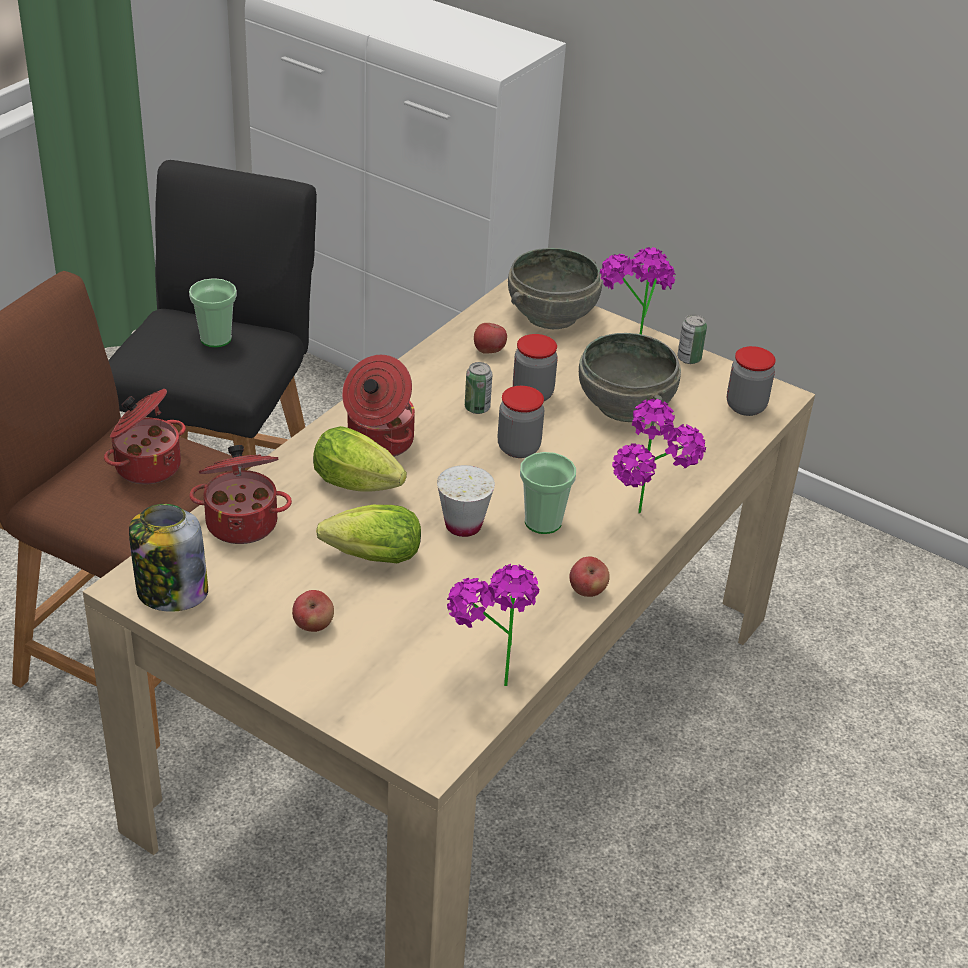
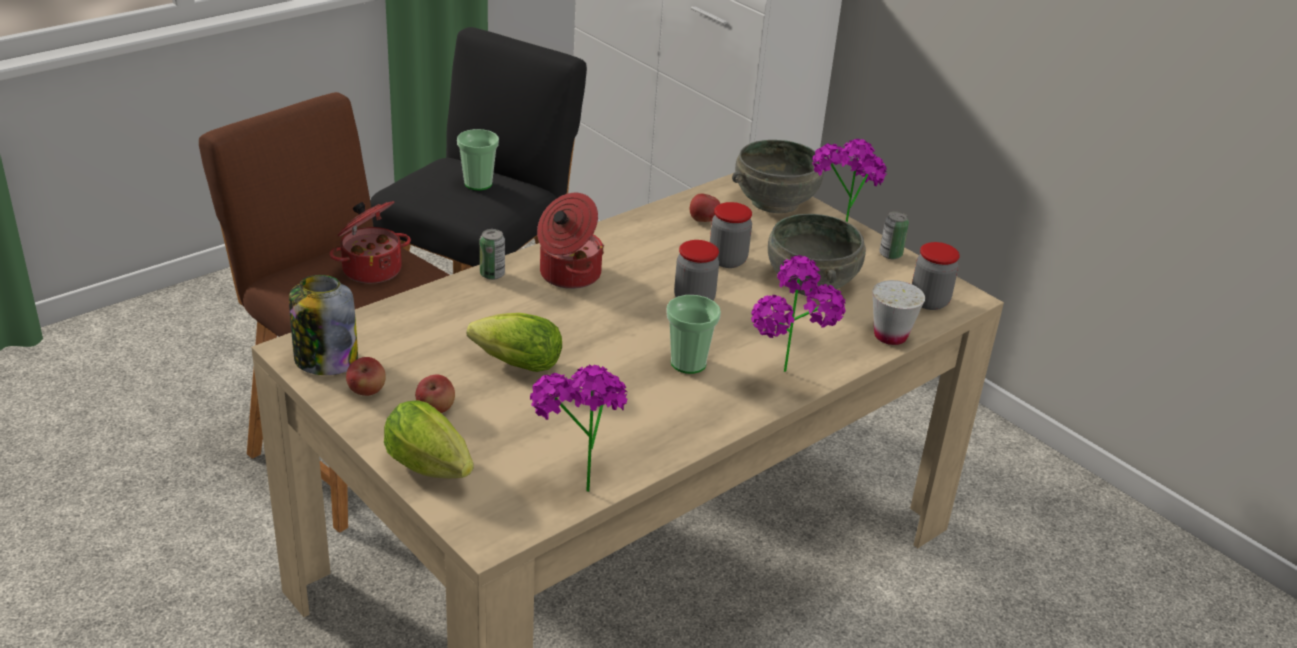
camera: 15 degrees right, 5 degrees down
(242, 521) = (415, 317): cooking pot -> none
(361, 486) = (535, 307): lettuce -> lettuce (433, 469)
(463, 525) = (612, 353): white cup -> white cup (890, 336)
(477, 408) = (670, 263): can -> can (492, 274)
(587, 591) = (704, 427): apple -> apple (367, 391)

